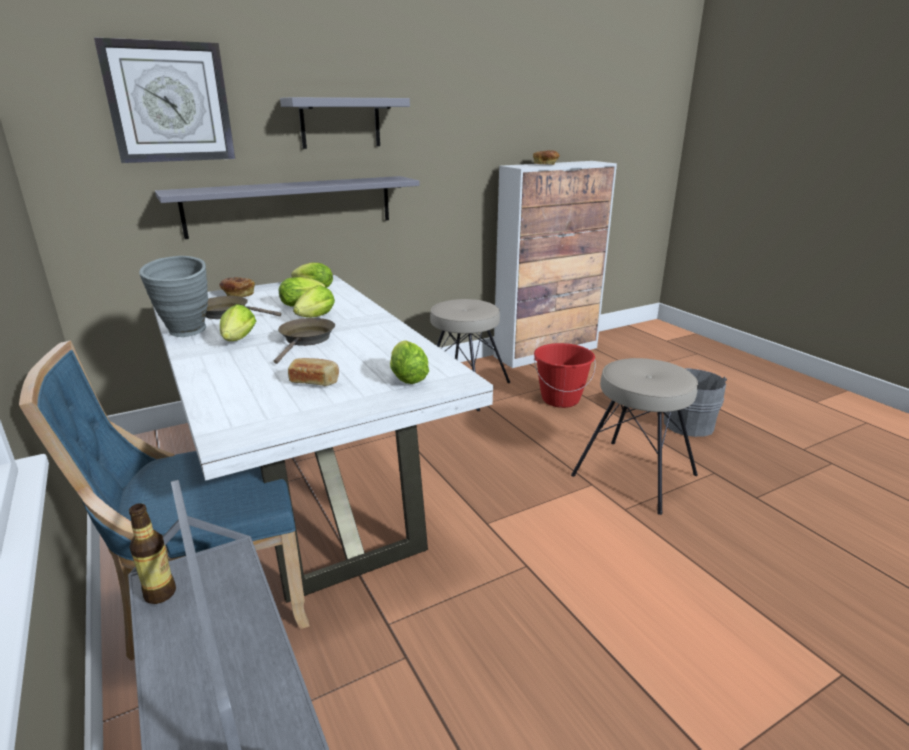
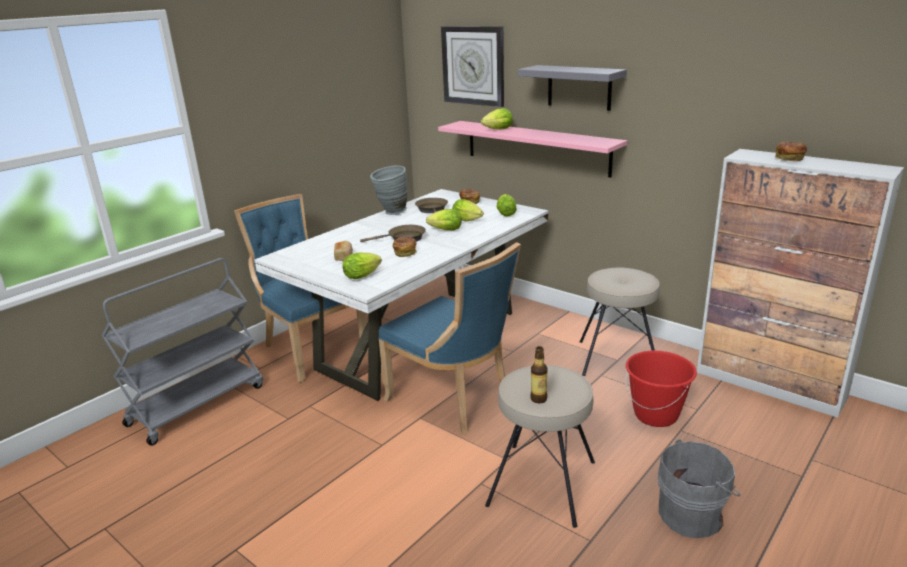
camera: 70 degrees right, 0 degrees up
(160, 593) = (205, 297): bottle -> bottle (538, 399)
(237, 341) = (389, 225): lettuce -> lettuce (496, 130)
(291, 205) = (536, 147): grey shelf -> pink shelf
(359, 345) = (405, 252): none -> bread
(467, 491) = (454, 400): none -> blue chair

